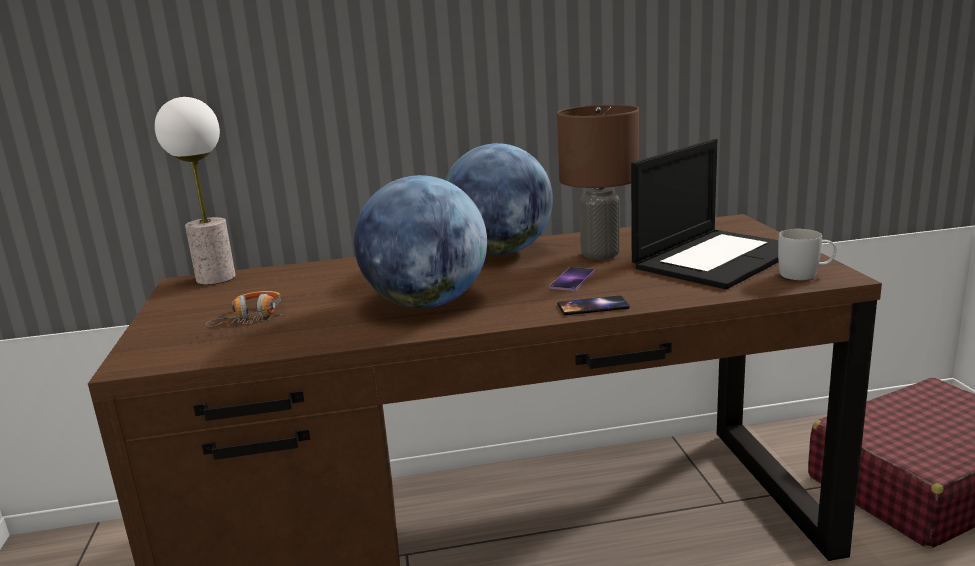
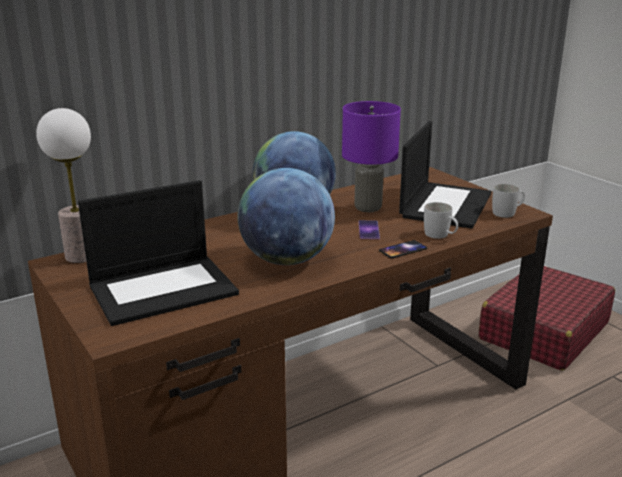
camera: 25 degrees left, 5 degrees up
(252, 319) = (164, 288): headphones -> laptop
(598, 254) = (366, 208): brown table lamp -> purple table lamp
(667, 294) = (440, 235): none -> white mug

